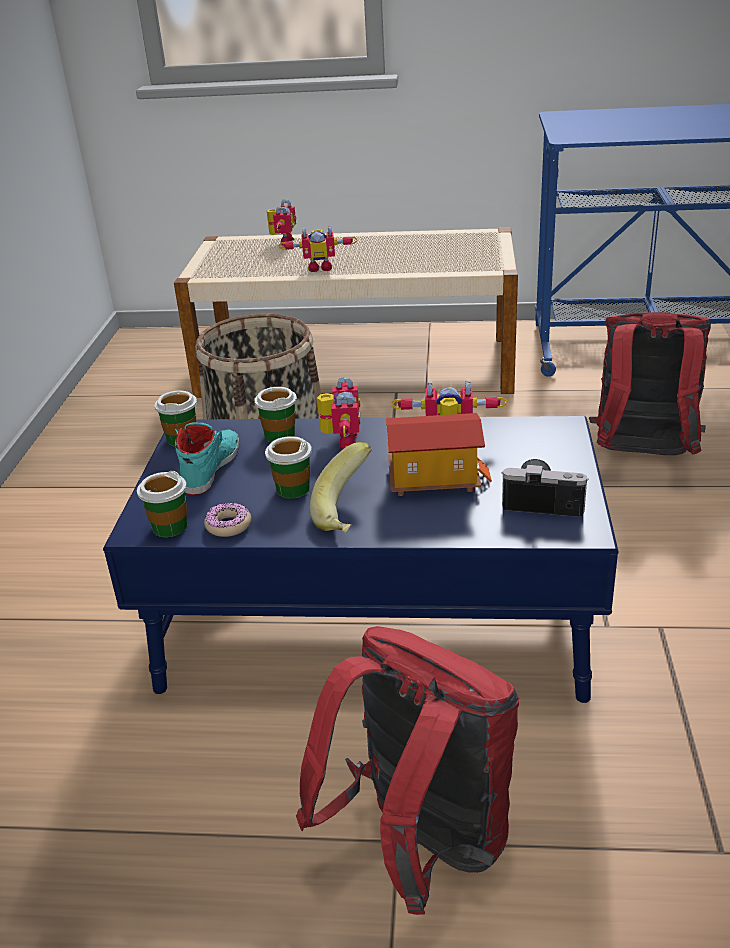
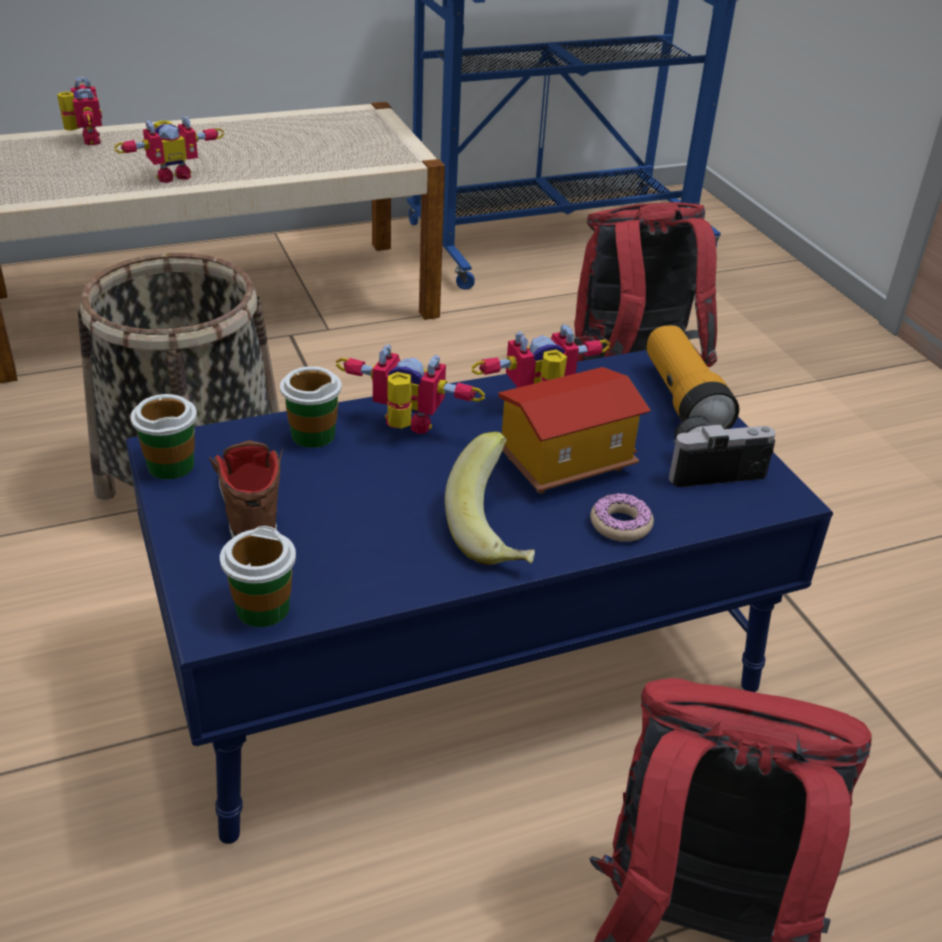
camera: 30 degrees left, 5 degrees up
(210, 467) = (250, 502): turquoise shoe -> brown shoe
(228, 525) = (348, 586): donut -> donut (620, 524)
(292, 489) = (394, 512): cup -> none
(341, 441) = (405, 429): toy robot -> toy robot turned 45 degrees counterclockwise
(562, 454) = (683, 400): none -> flashlight

